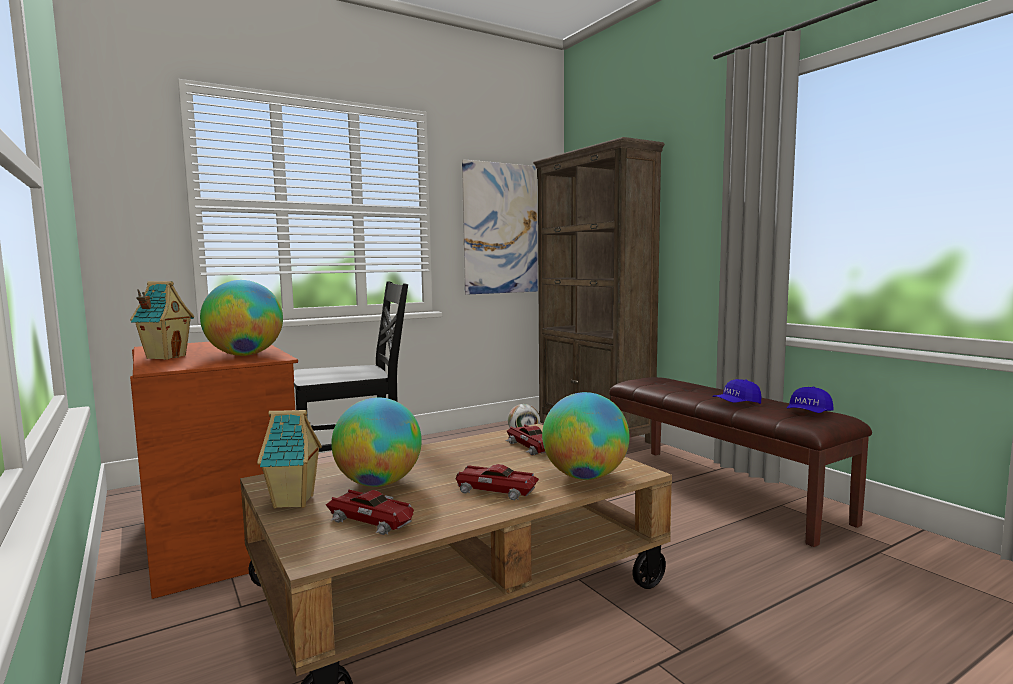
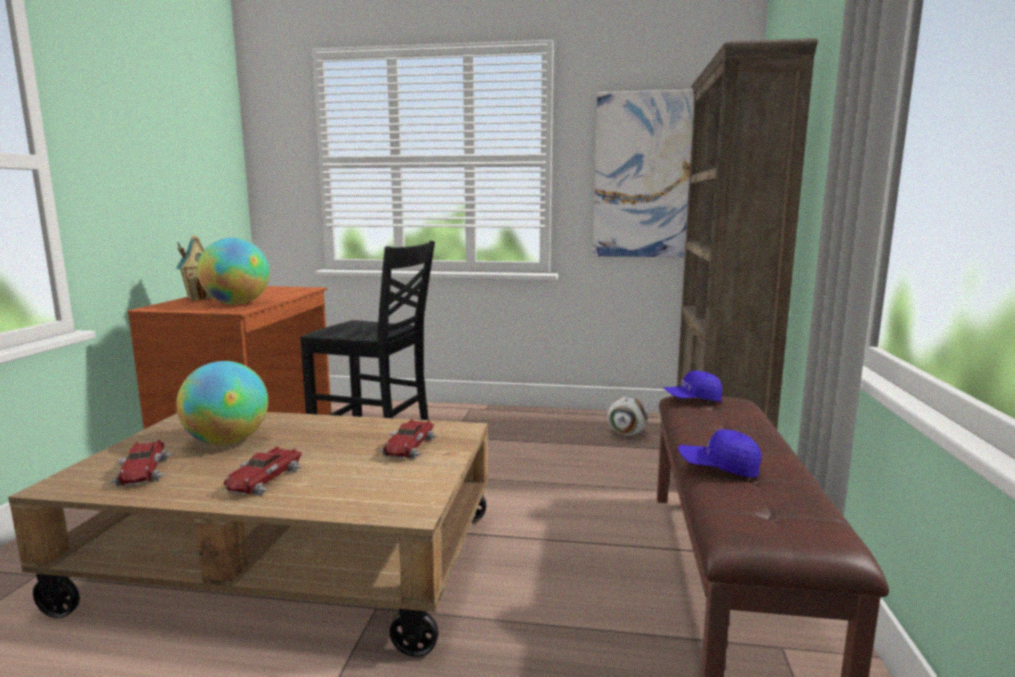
camera: 40 degrees right, 5 degrees up
(294, 502) = (157, 438): toy house -> none
(494, 490) = (264, 480): toy car -> toy car turned 135 degrees counterclockwise
(585, 476) = (357, 496): globe -> none
(808, 414) = (781, 518): blue cap -> blue cap (692, 400)

